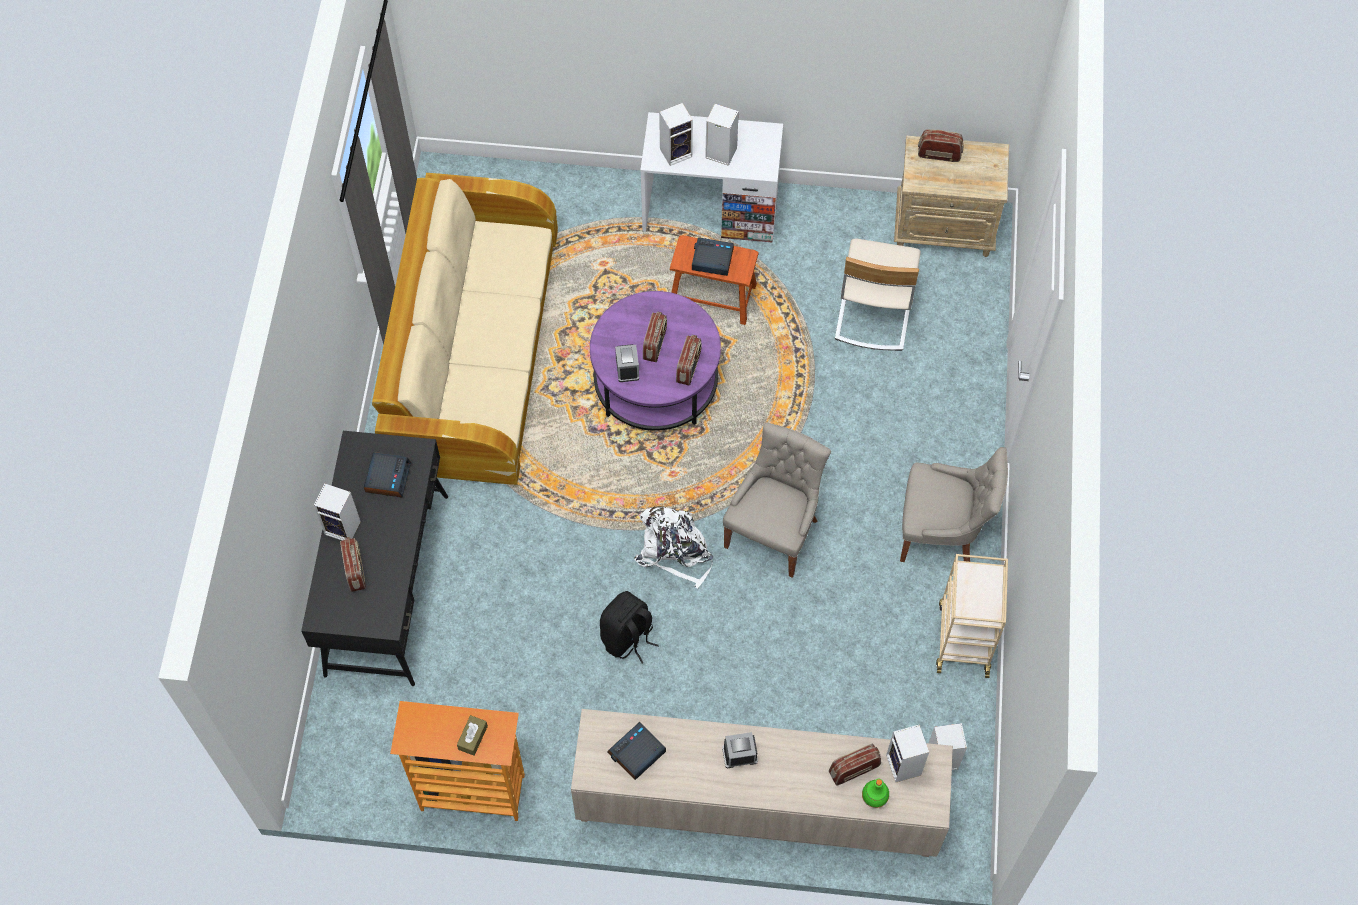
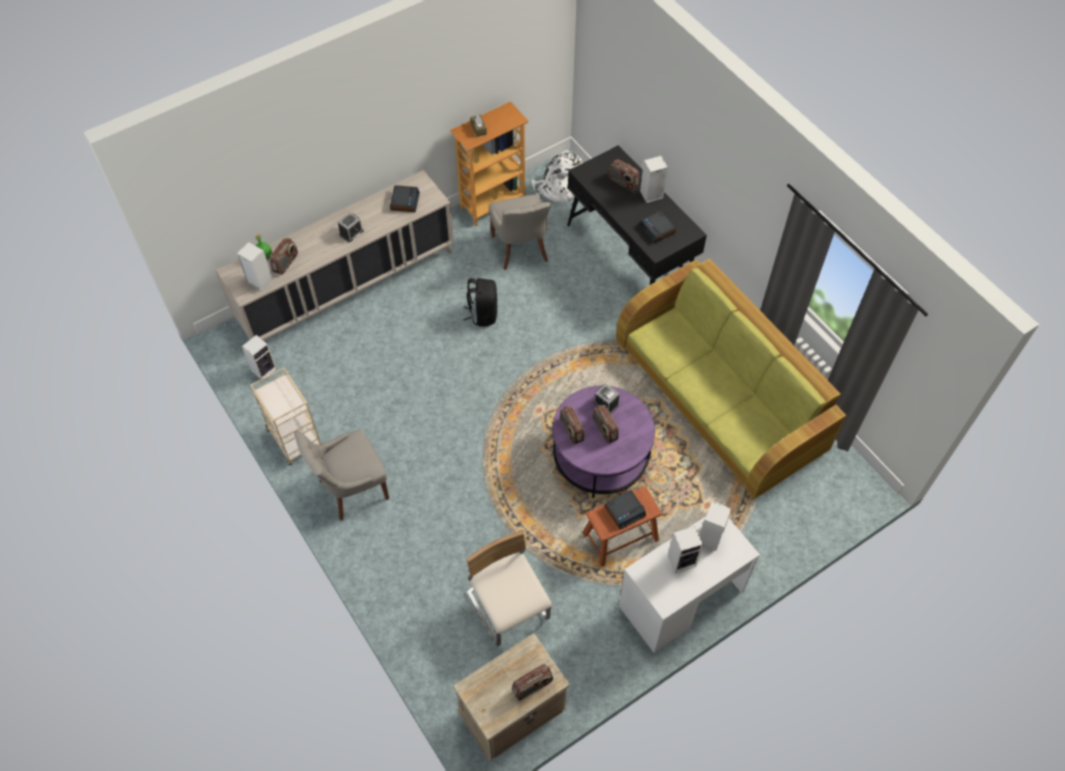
camera: 140 degrees right, 5 degrees down
(473, 351) = (720, 395): beige sofa -> green sofa
(675, 550) = (499, 372): white backpack -> white backpack (559, 188)
(773, 532) = (452, 420): grey chair -> grey chair (521, 249)

